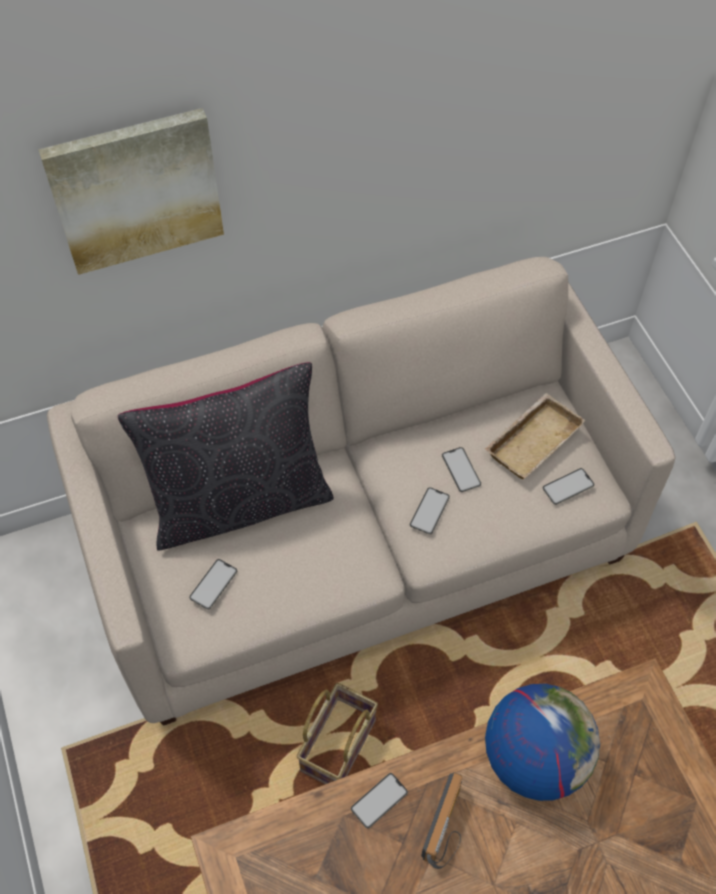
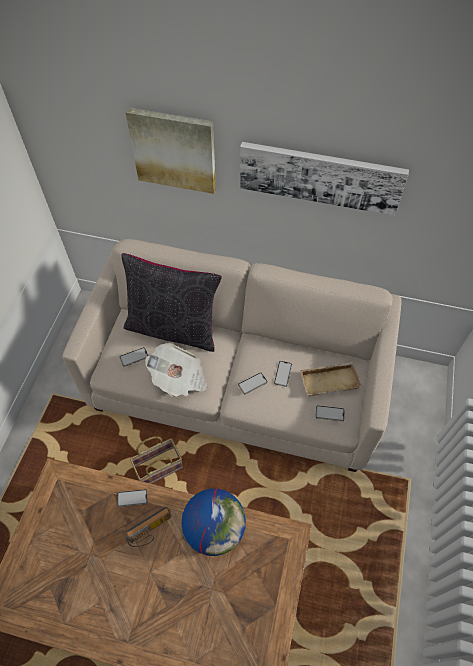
camera: 35 degrees right, 0 degrees up
(314, 572) = (179, 378): none -> newspaper
(396, 123) = (320, 176): none -> picture

